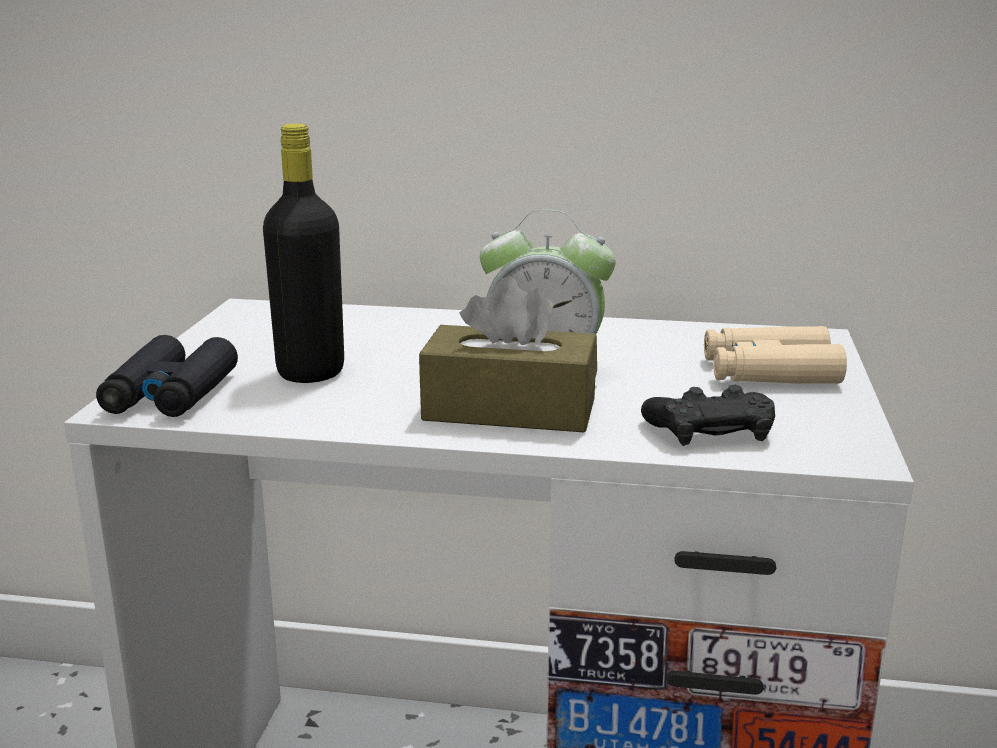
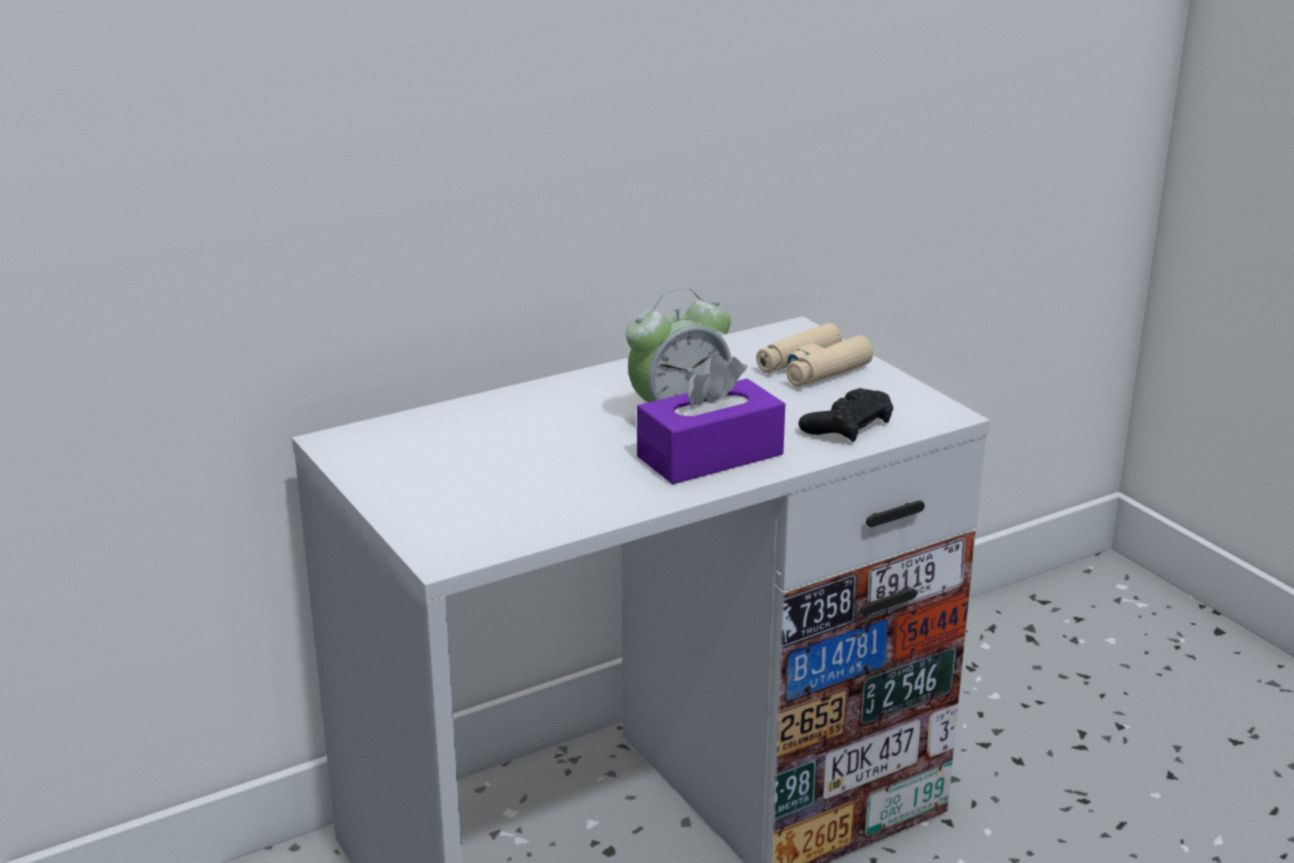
camera: 40 degrees left, 5 degrees up
(170, 394) = (456, 534): black binoculars -> none
(311, 372) = (519, 478): black bottle -> none
(509, 409) = (710, 456): brown tissue box -> purple tissue box

